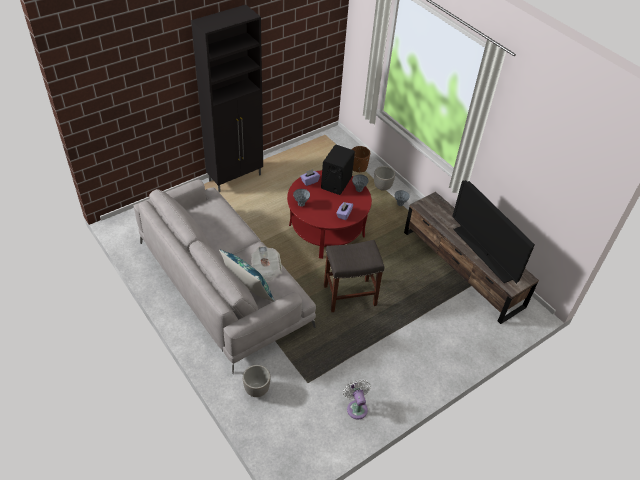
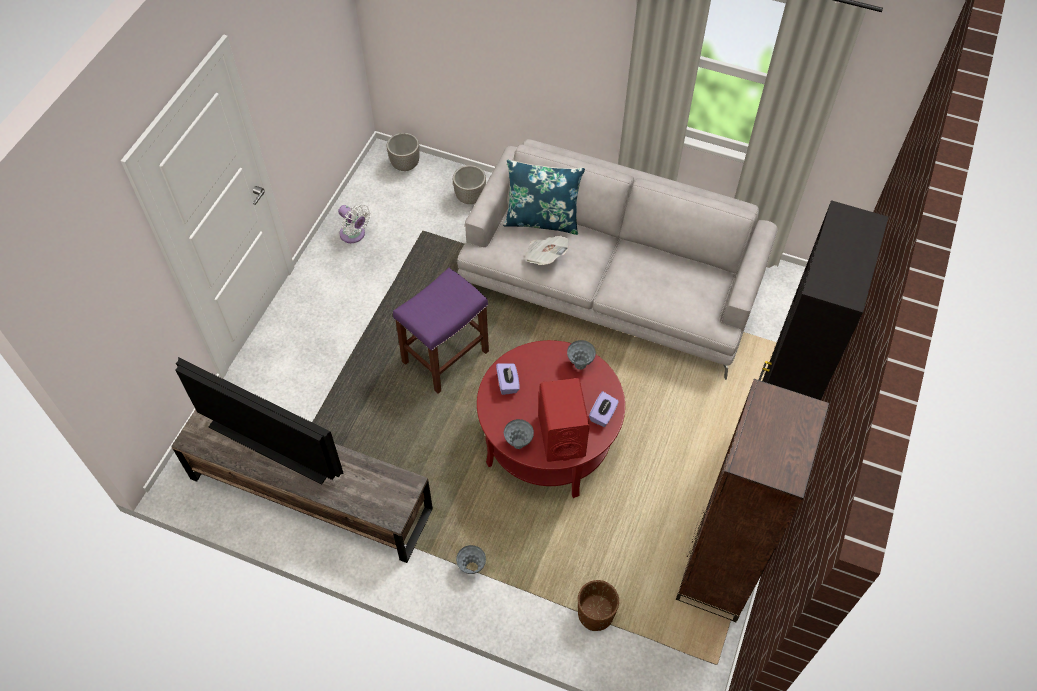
camera: 150 degrees right, 10 degrees up
(296, 155) = (717, 570): none -> brown bookcase
(336, 183) = (561, 436): black speaker -> red speaker
(349, 296) = (446, 356): grey stool -> purple stool
(382, 187) = (524, 590): planter -> planter (405, 165)

